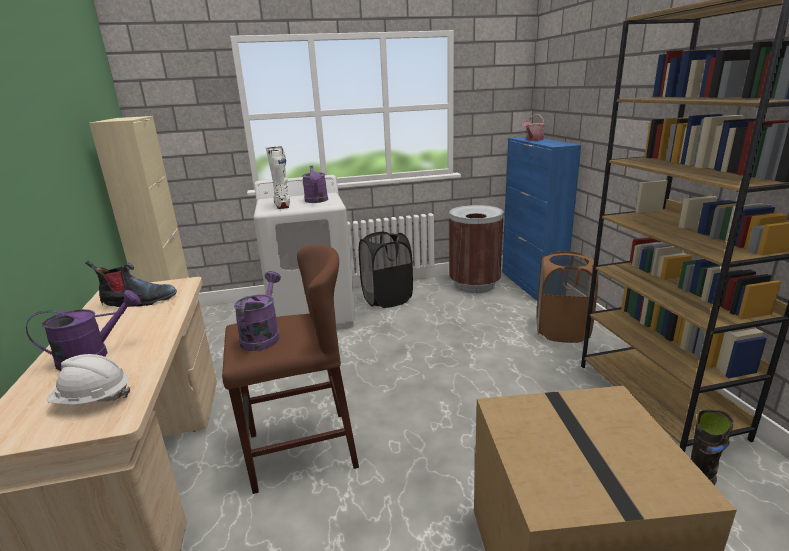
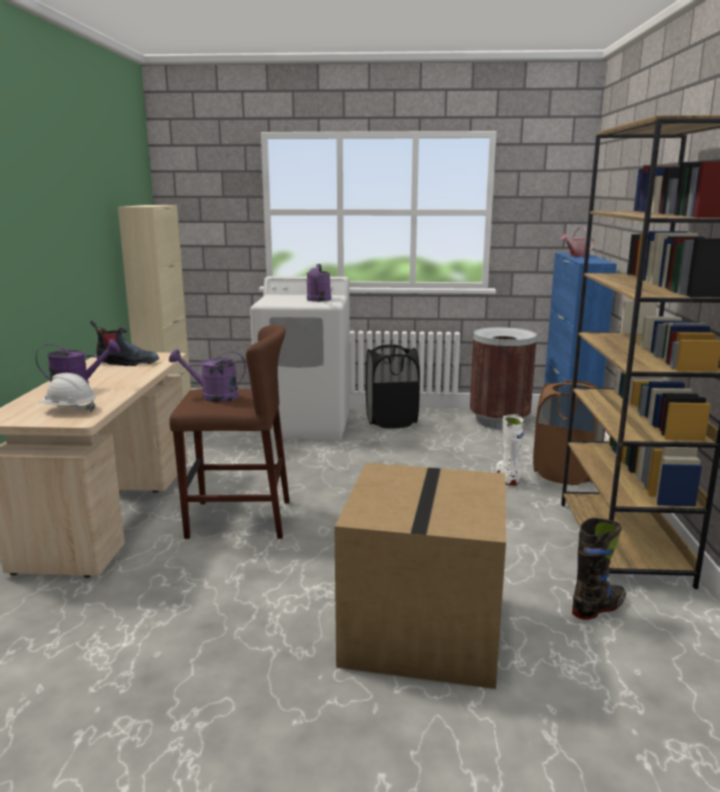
camera: 15 degrees right, 5 degrees down
(263, 335) = (213, 397): purple watering can -> purple watering can turned 105 degrees counterclockwise
(282, 205) = (282, 300): white boot -> white boot (507, 477)

